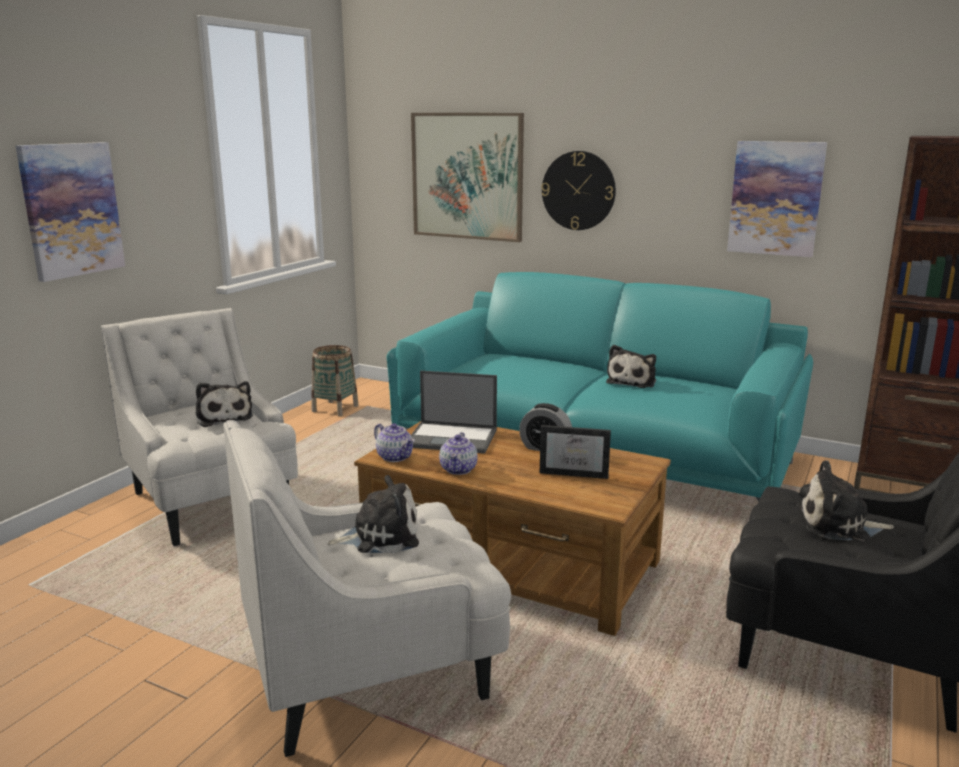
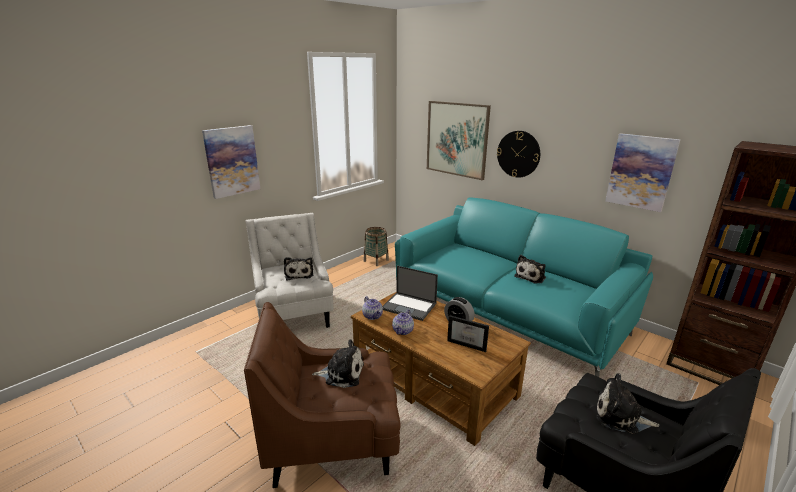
camera: 15 degrees right, 5 degrees up
(372, 673) = (334, 443): white armchair -> brown armchair

